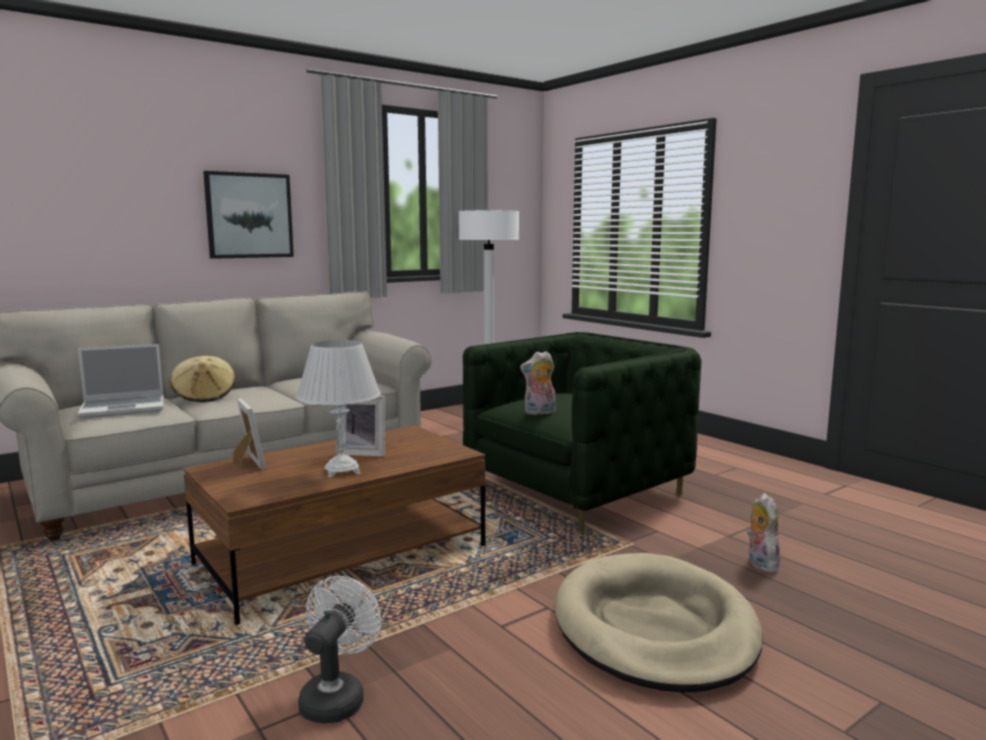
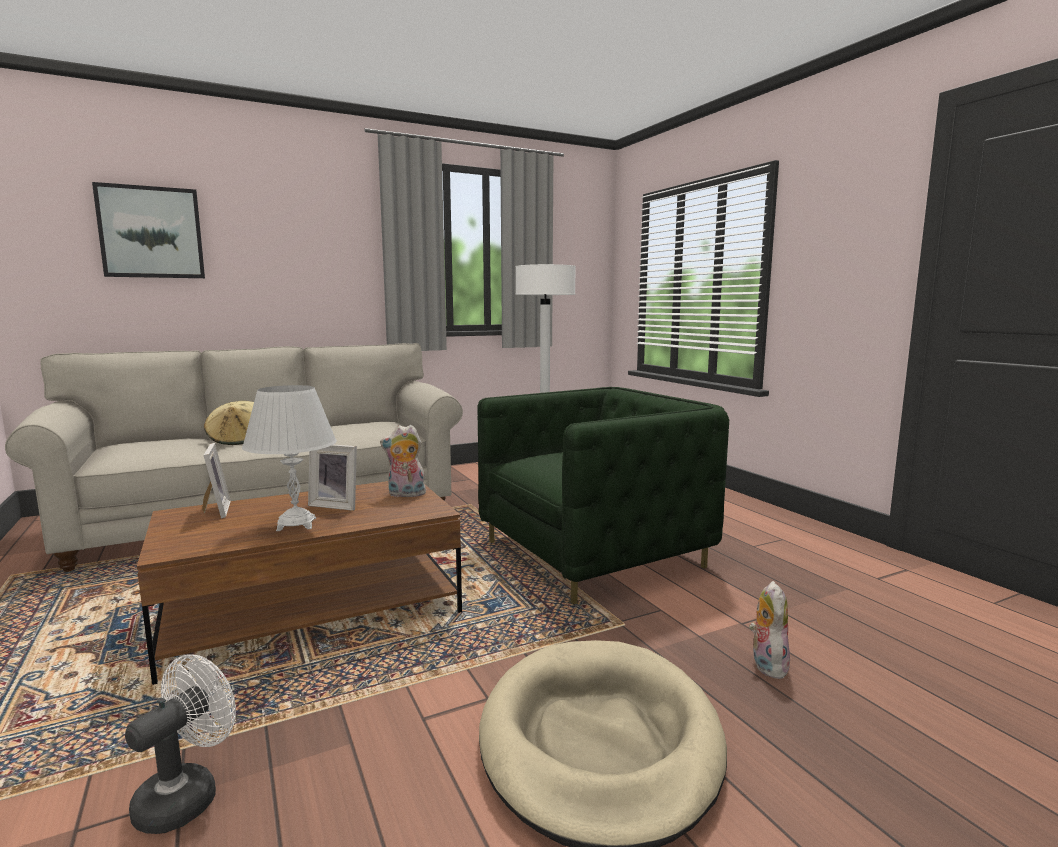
camera: 10 degrees right, 0 degrees up
(124, 408) = (151, 448): laptop -> none
(249, 215) = (310, 270): picture -> picture (151, 232)
(539, 413) = (544, 470): plush toy -> plush toy (405, 495)

